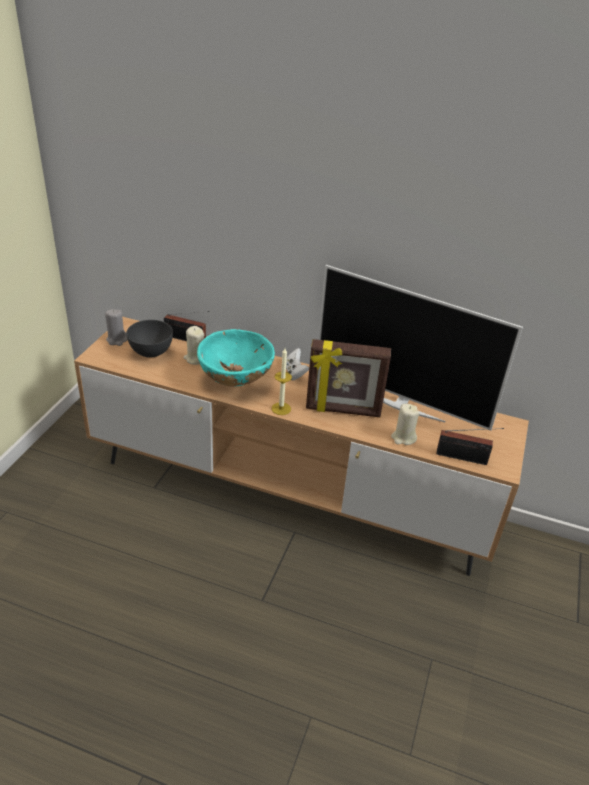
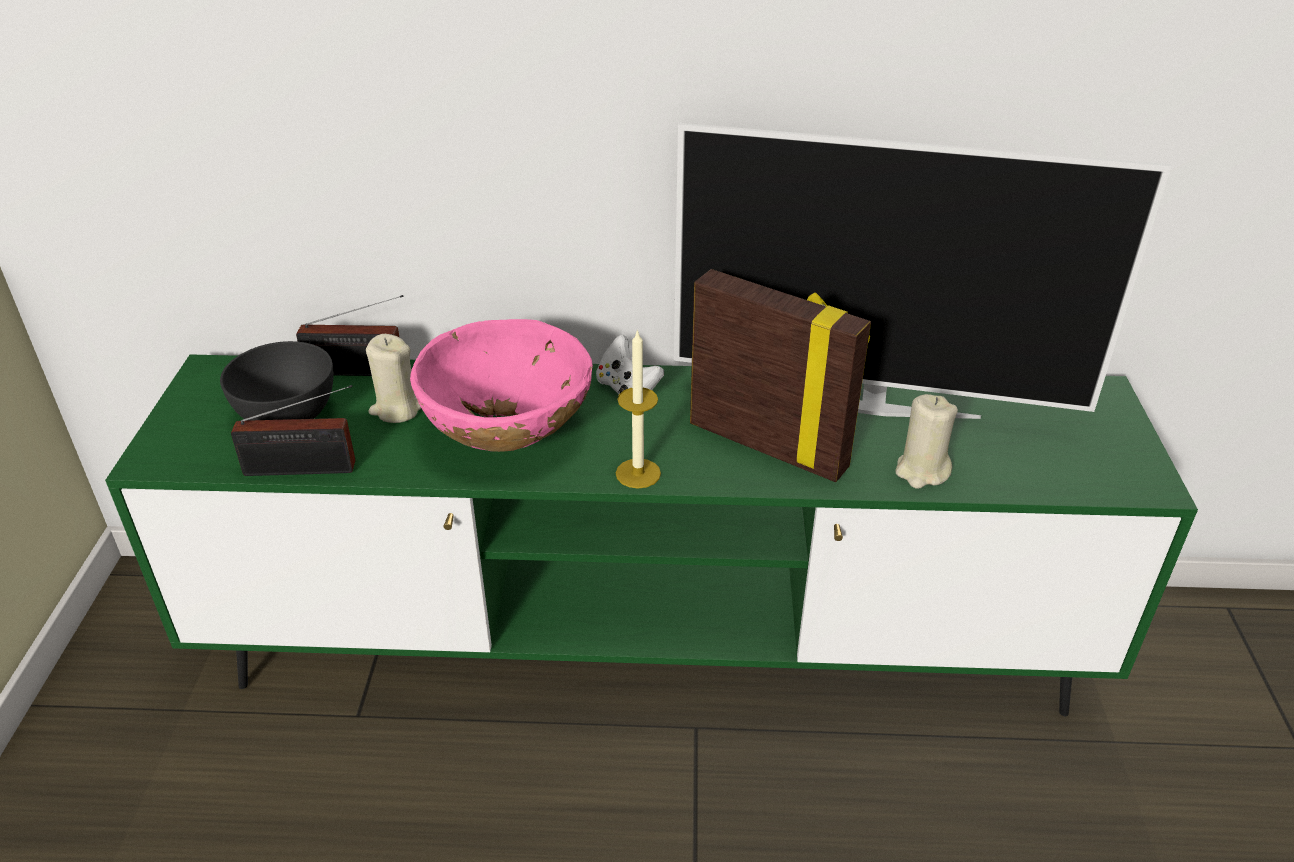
camera: 15 degrees left, 0 degrees up
(117, 340) = (196, 408): grey candle -> none
(235, 380) = (508, 434): turquoise bowl -> pink bowl
(287, 494) = (647, 649): brown tv stand -> green tv stand
(343, 410) = (769, 445): picture frame -> picture frame turned 135 degrees counterclockwise
(464, 458) = (1063, 482): radio -> radio (306, 469)

